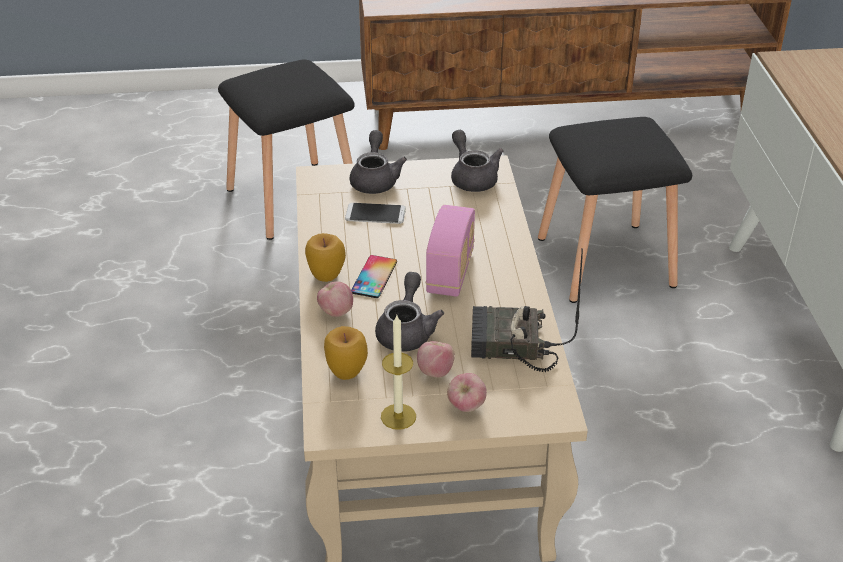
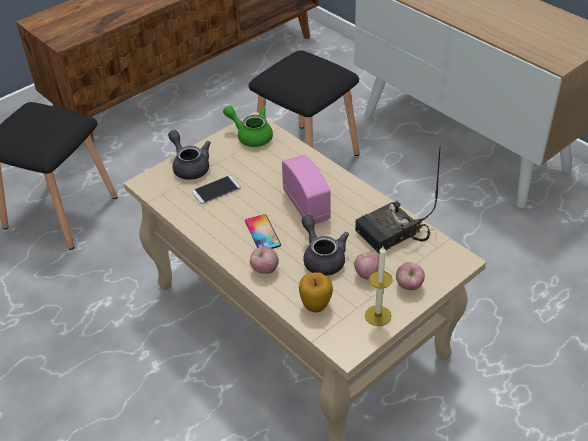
camera: 35 degrees left, 5 degrees up
(326, 275) = (230, 248): apple -> none
(472, 177) = (251, 136): grey teapot -> green teapot

